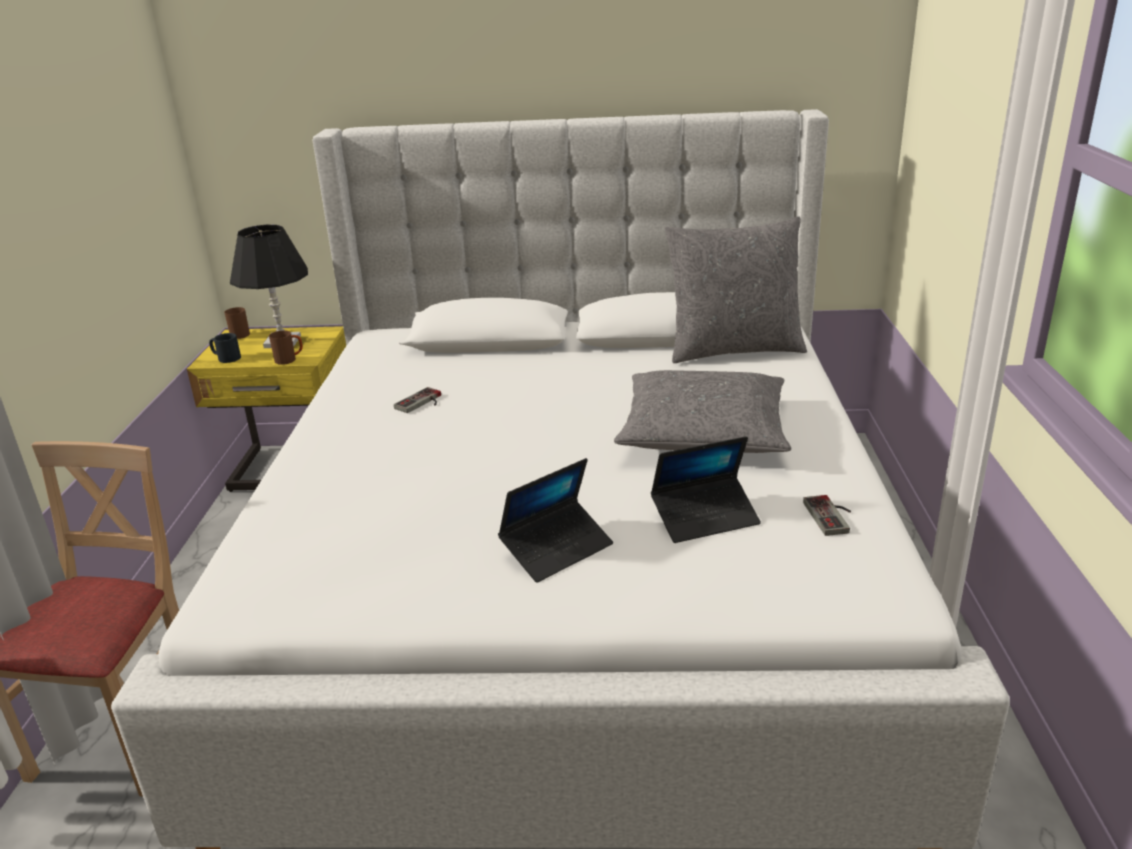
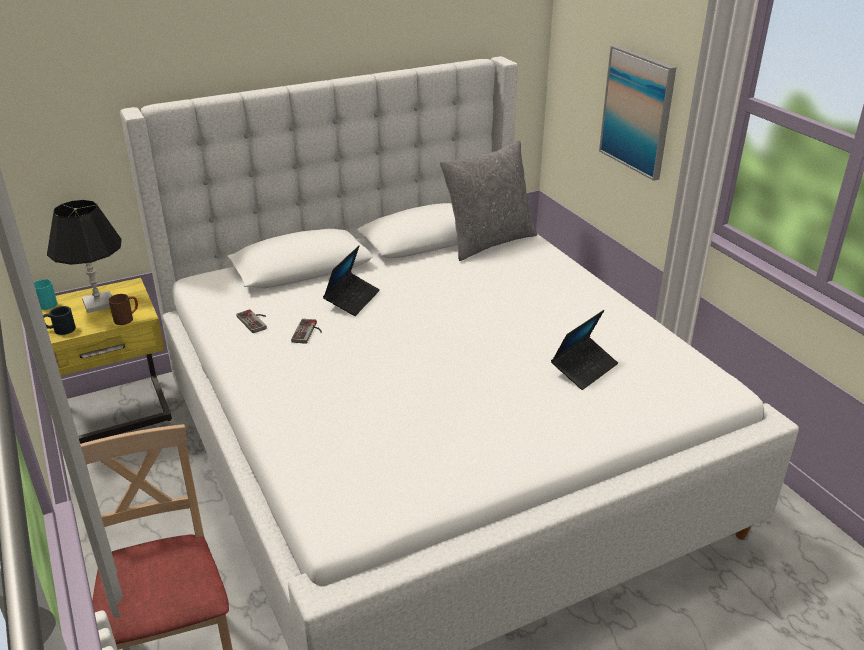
camera: 30 degrees left, 5 degrees up
(241, 334) = (47, 303): brown mug -> turquoise mug
(557, 549) = (518, 414): laptop -> laptop (352, 299)
(703, 432) = (527, 309): grey pillow -> none
(833, 516) = (651, 348): game controller -> game controller (255, 321)
(968, 185) = (637, 111): none -> picture

